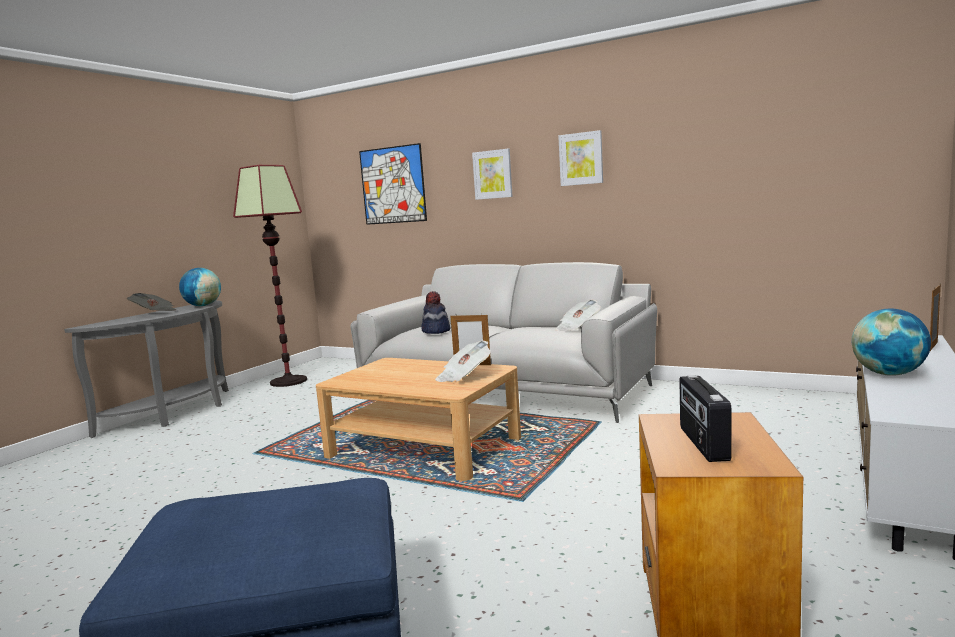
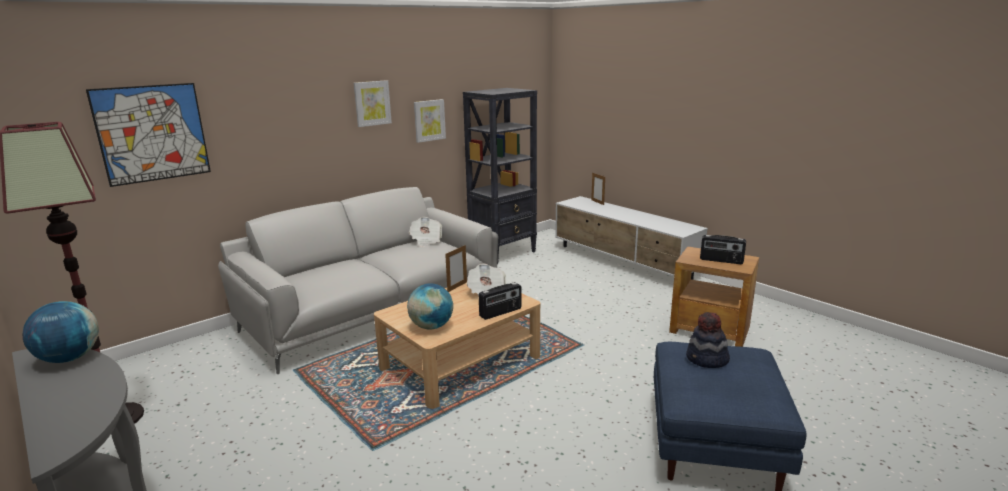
camera: 70 degrees left, 10 degrees up
(155, 314) = (70, 394): newspaper -> none
(414, 390) = (501, 312): none -> radio
(435, 331) = (338, 279): hat -> hat (707, 360)
(492, 174) = (290, 118): picture -> picture (429, 120)
(763, 397) = (503, 252): none -> black bookcase
(888, 374) = (629, 219): globe -> globe (431, 326)

